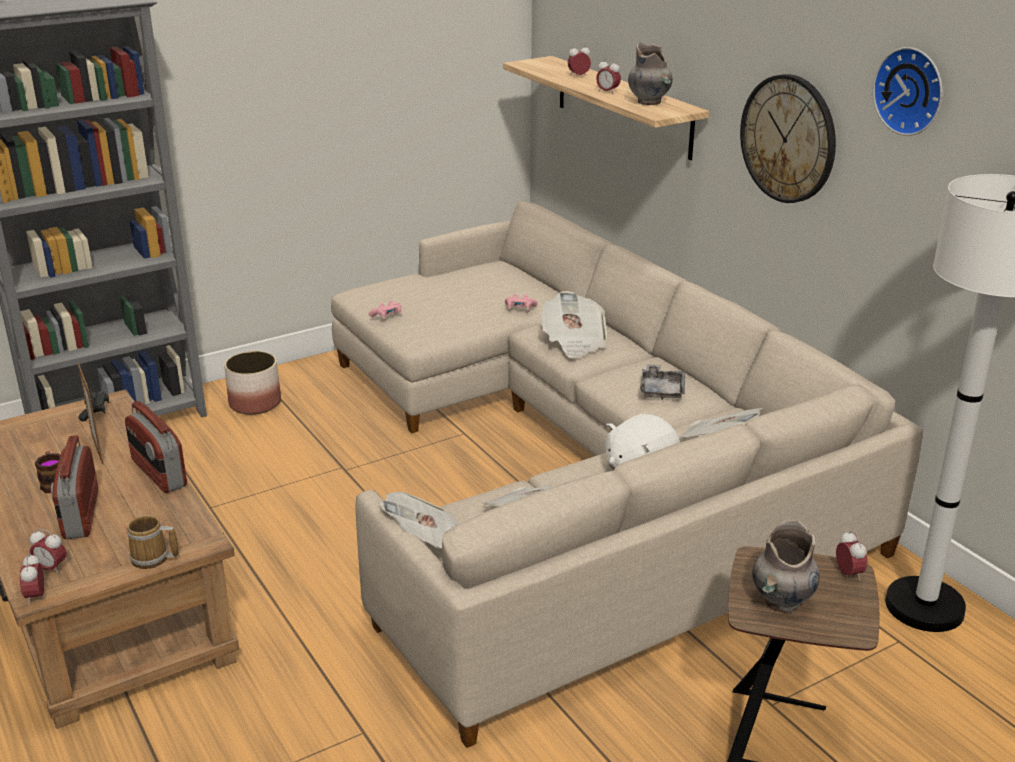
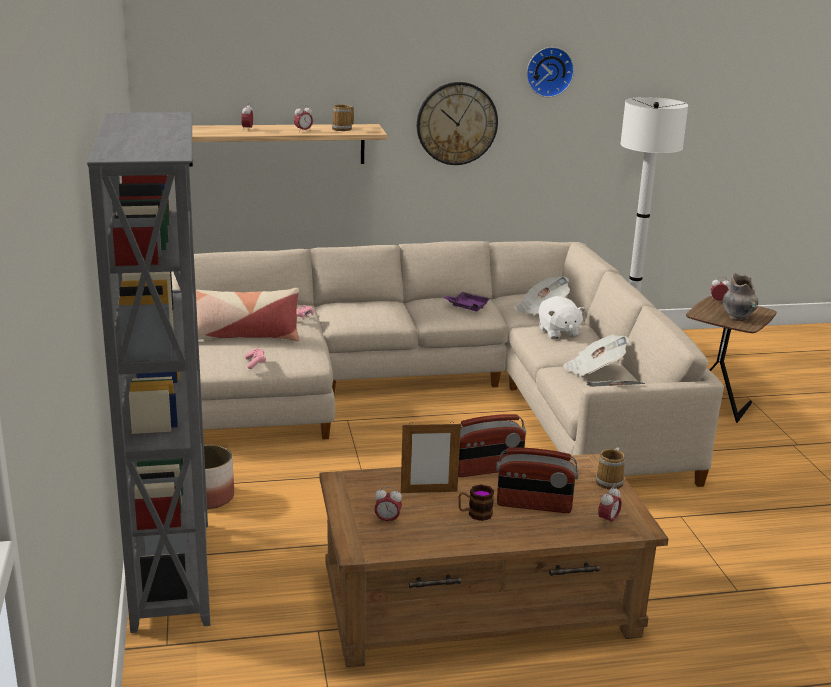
camera: 70 degrees left, 5 degrees down
(36, 597) = (644, 528): alarm clock -> alarm clock (387, 520)
(95, 412) = (356, 488): black game controller -> none
(444, 294) = (243, 336): none -> pillow
(573, 342) = (375, 314): newspaper -> none
(649, 102) = (343, 129): grey vase -> mug
(661, 390) = (467, 306): grey tray -> purple tray

